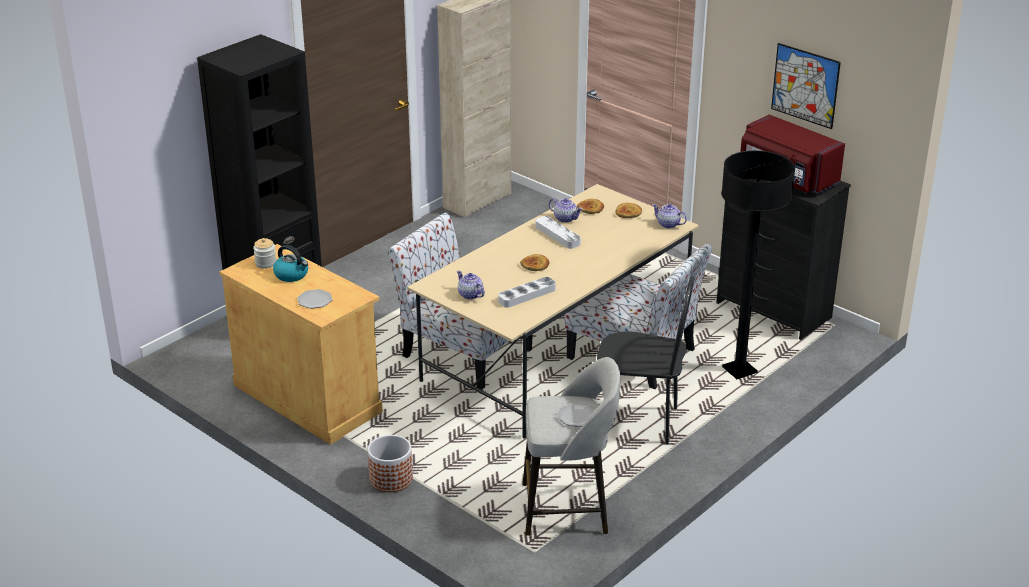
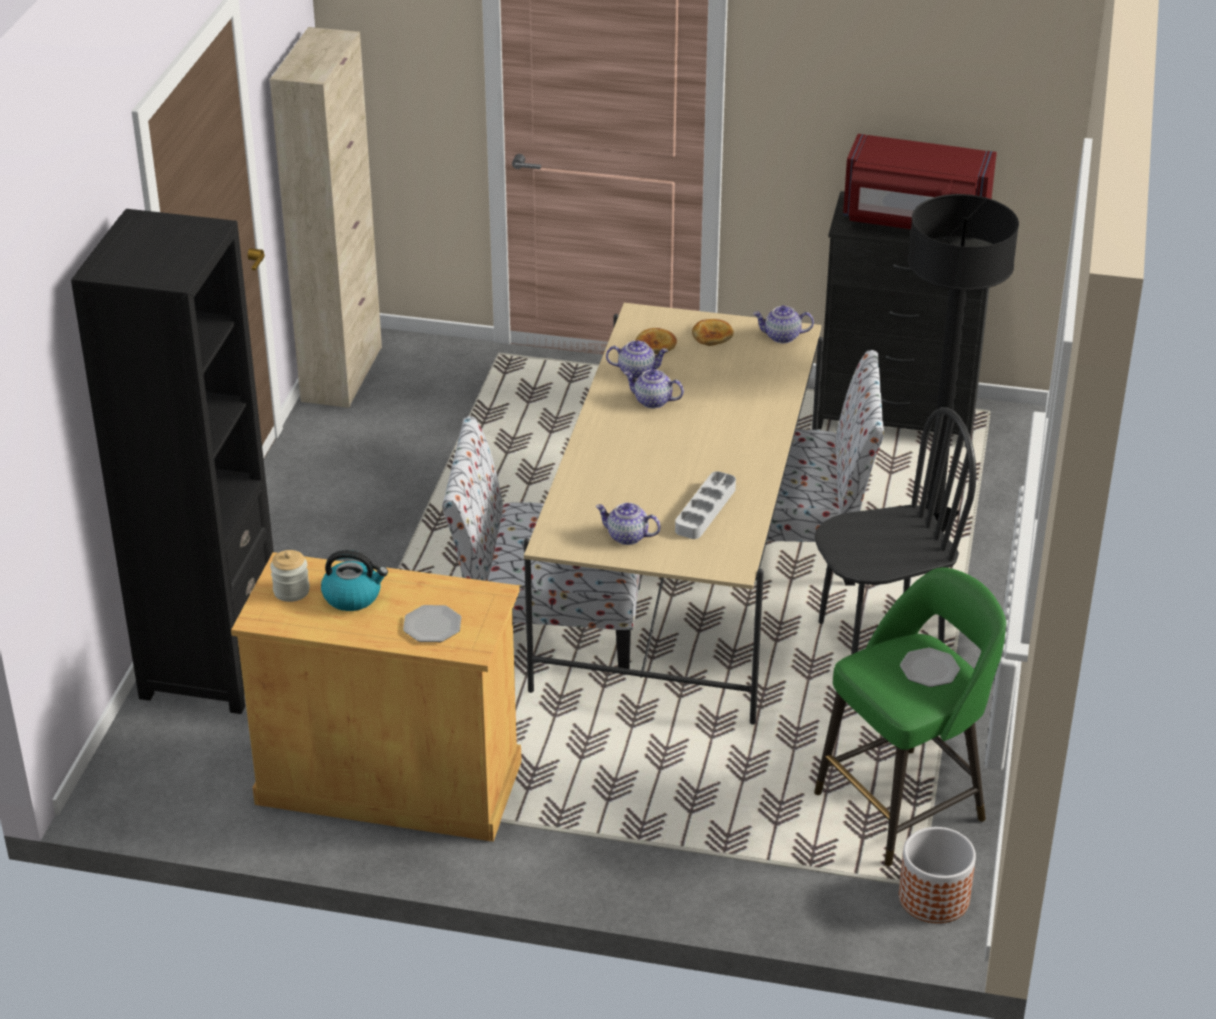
camera: 30 degrees left, 5 degrees up
(390, 479) = (630, 860): planter -> planter (933, 898)
(535, 265) = (669, 458): bread -> none
(557, 235) = (652, 401): grey tray -> teapot
(568, 509) = (904, 805): grey stool -> green stool
(805, 85) = (913, 80): picture -> none

